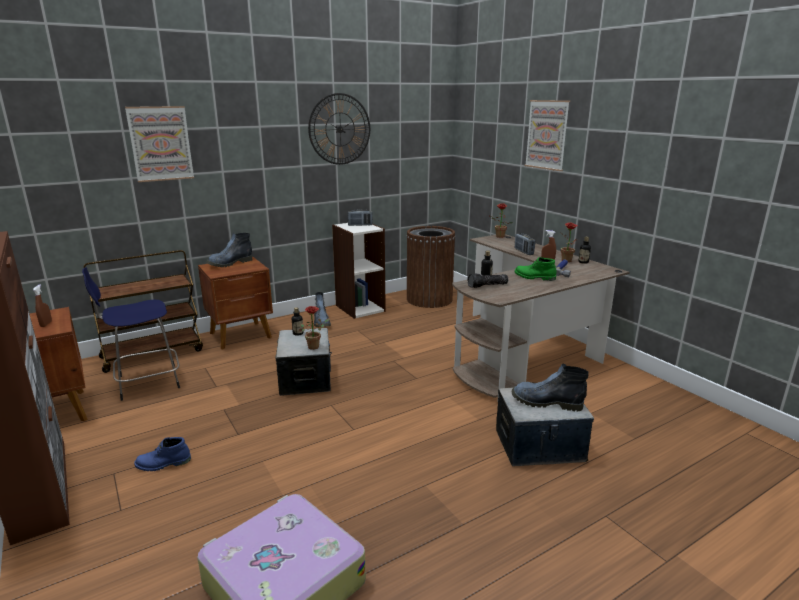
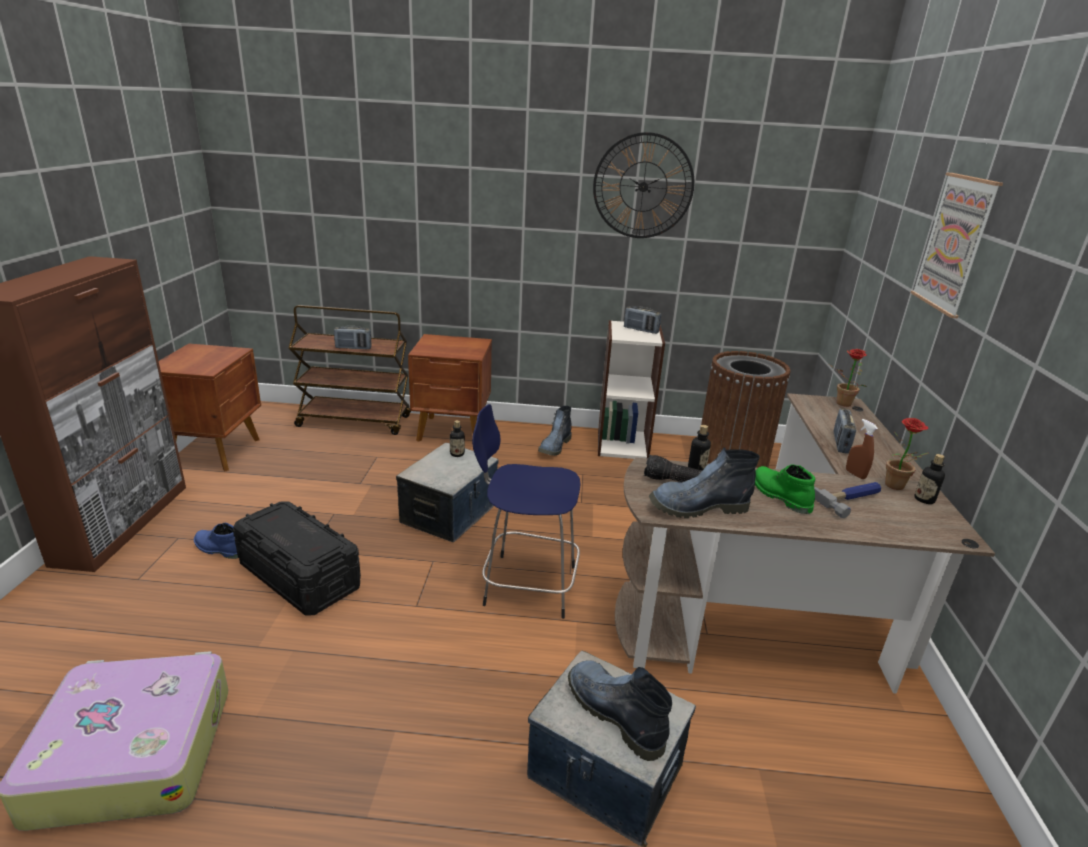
camera: 35 degrees right, 5 degrees up
(46, 324) = (209, 361): brown spray bottle -> none
(146, 382) = (312, 451): blue stool -> blue stool (526, 584)
(151, 287) = (353, 348): none -> radio
(160, 143) = (399, 181): picture -> none
(229, 263) = (454, 341): boot -> boot (697, 508)
(253, 450) = (299, 575): none -> black storage box
(315, 346) = (451, 479): potted plant -> none

